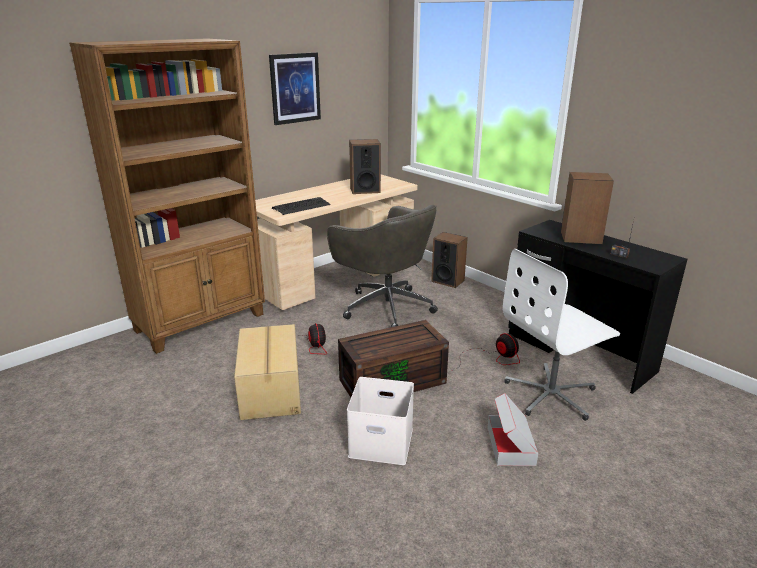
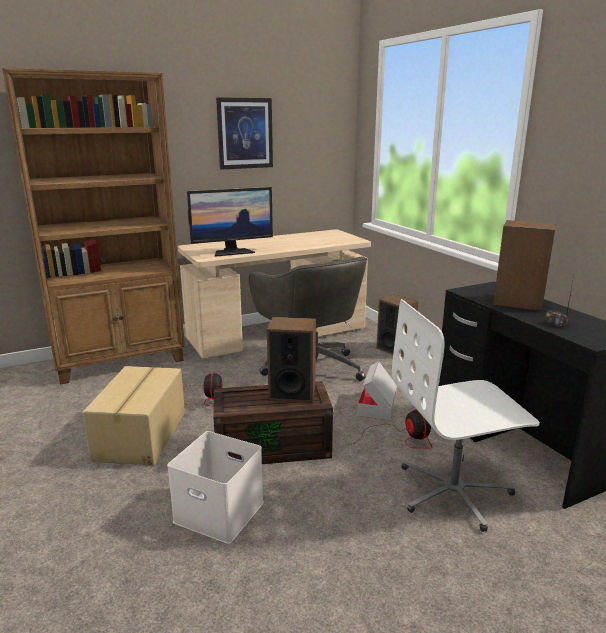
camera: 15 degrees right, 5 degrees down
(301, 207) = (232, 252): keyboard -> monitor
(365, 190) = (310, 242): speaker -> speaker (292, 393)
(510, 445) = (369, 545): cardboard box -> cardboard box (377, 406)

